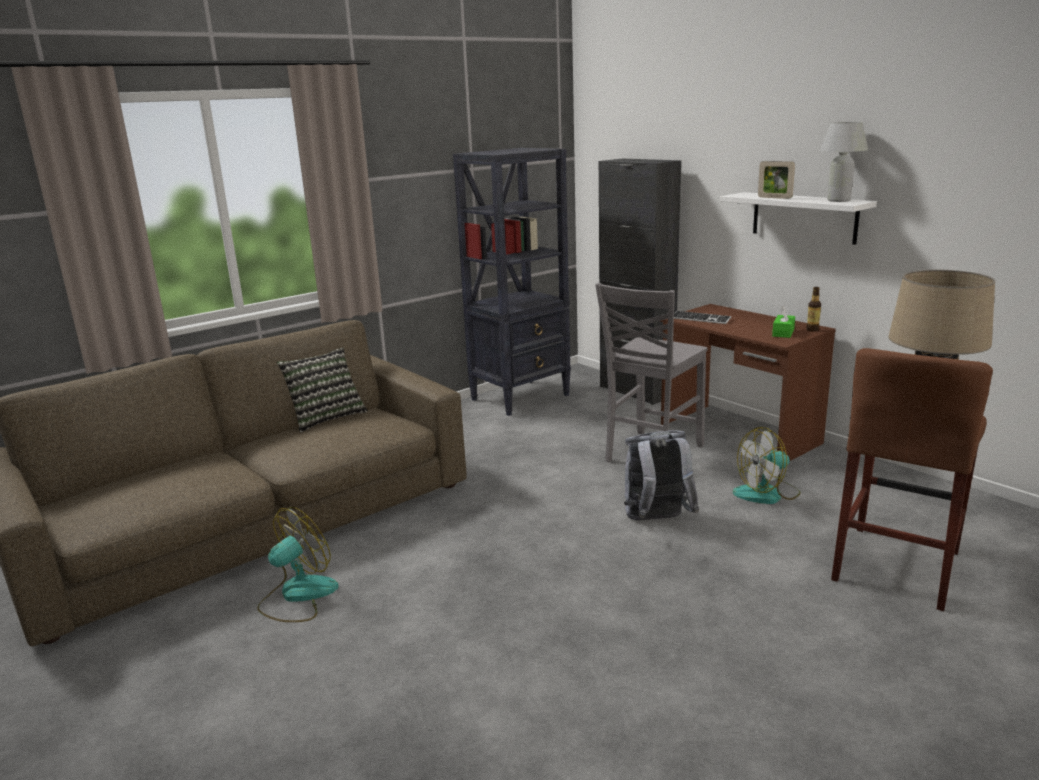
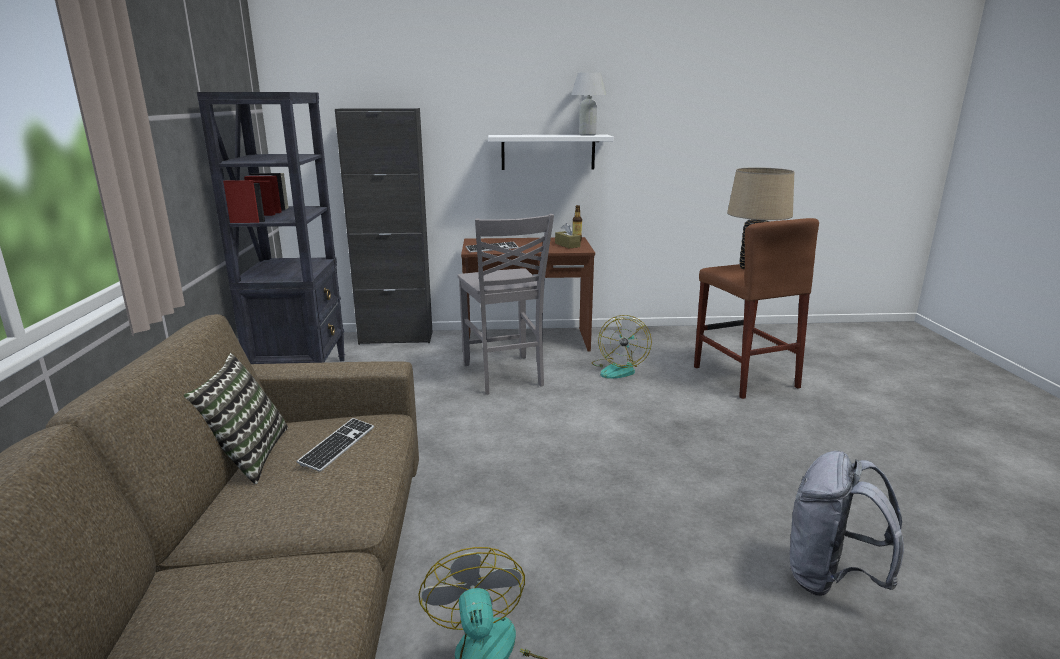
camera: 55 degrees left, 0 degrees up
(352, 429) = (338, 446): none -> keyboard
(656, 521) = (604, 415): grey backpack -> grey backpack (830, 578)
(774, 197) = (536, 135): picture frame -> none
(783, 332) = (567, 245): green tissue box -> brown tissue box

